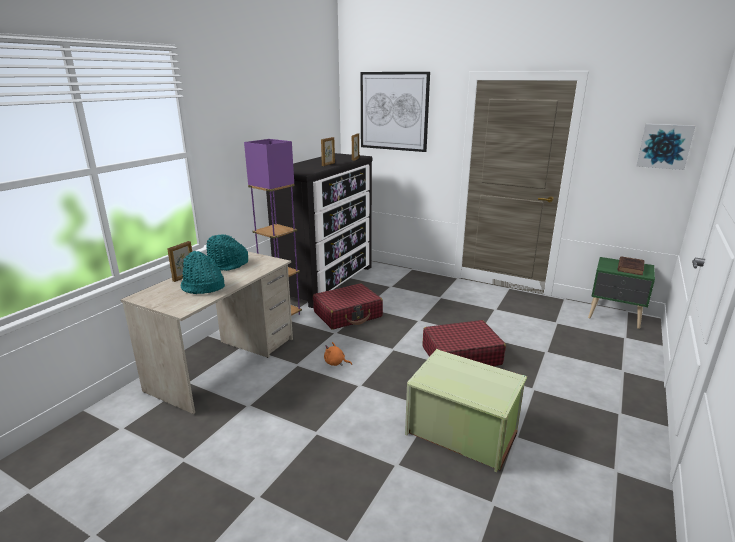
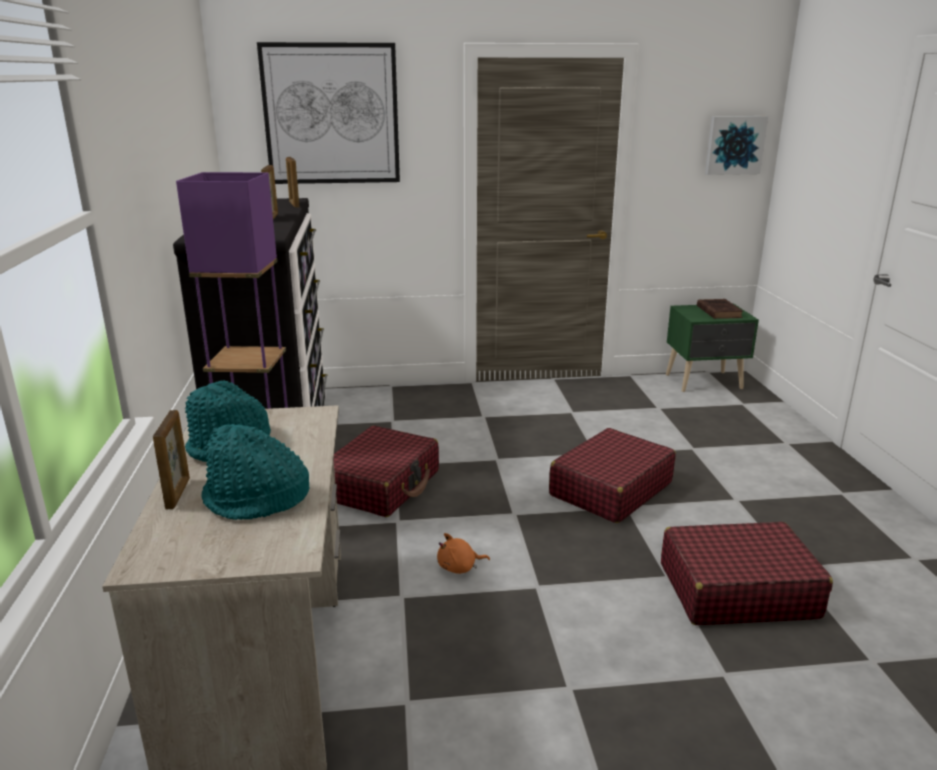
camera: 35 degrees left, 0 degrees up
(462, 432) = (736, 590): green storage box -> red suitcase

